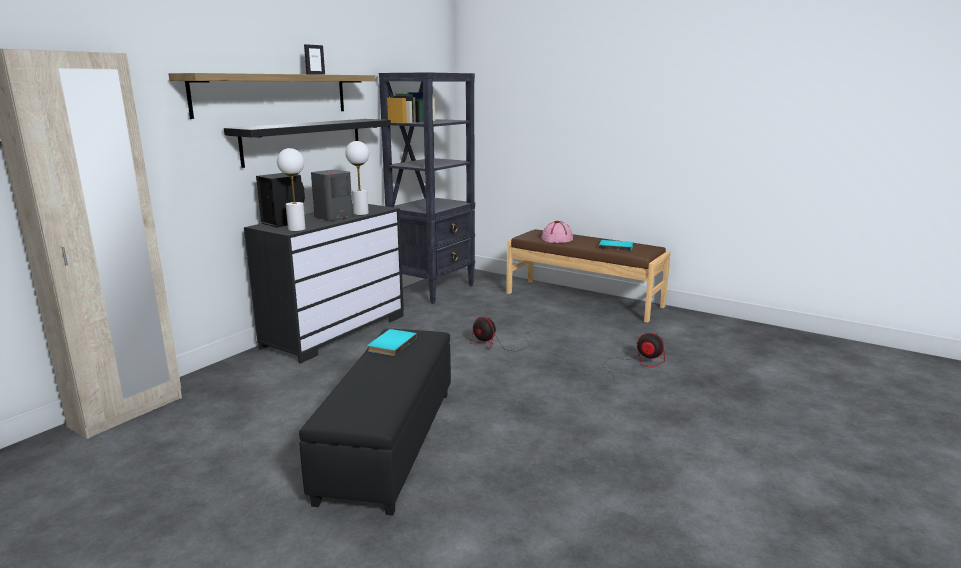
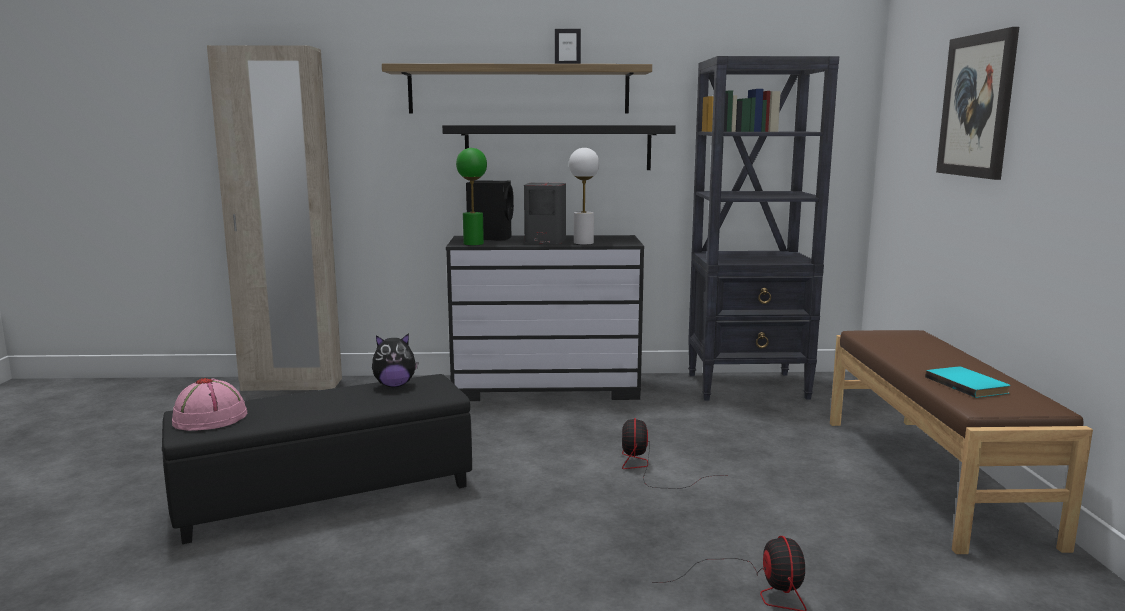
camera: 55 degrees right, 5 degrees down
(296, 229) = (473, 244): white table lamp -> green table lamp
(390, 344) = (394, 385): turquoise book -> plush toy
(557, 105) = (977, 106): none -> picture
(557, 239) = (903, 349): pink hat -> pink hat (210, 418)

